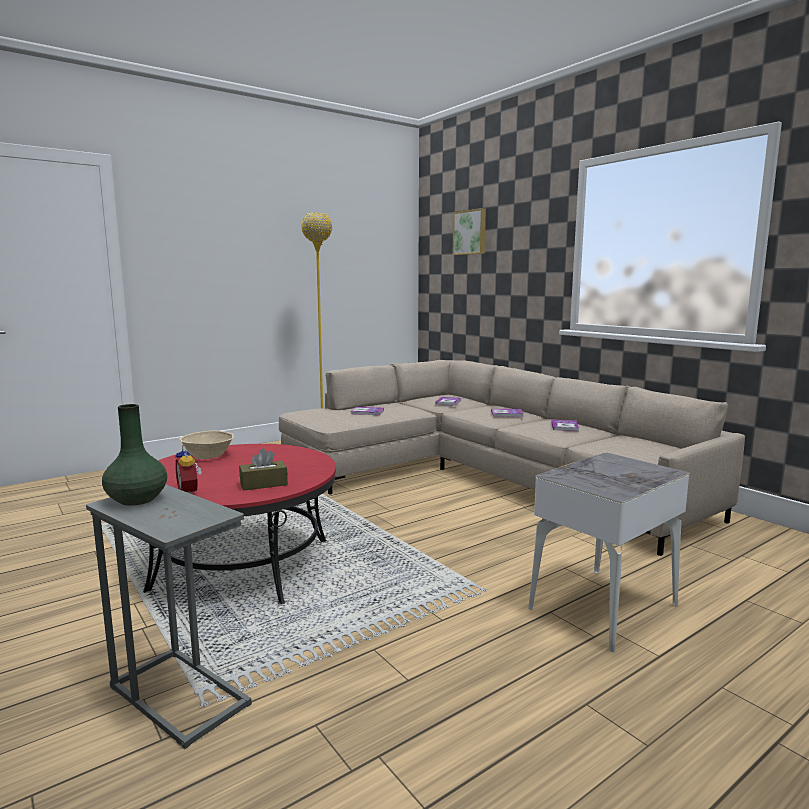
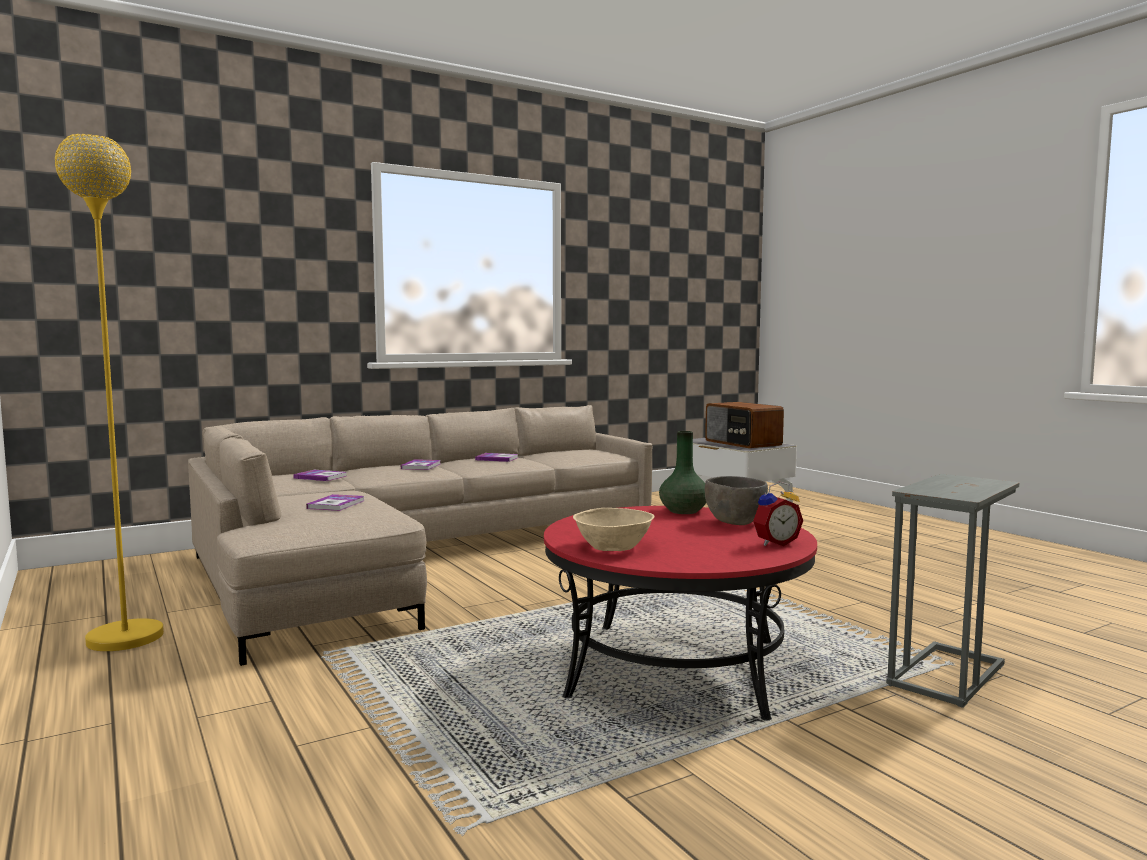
camera: 85 degrees left, 5 degrees down
(136, 500) = (948, 492): green vase -> green vase (684, 511)
(263, 484) = (734, 522): brown tissue box -> grey bowl
(470, 232) = (163, 219): picture -> none
(607, 476) = (742, 443): none -> radio

